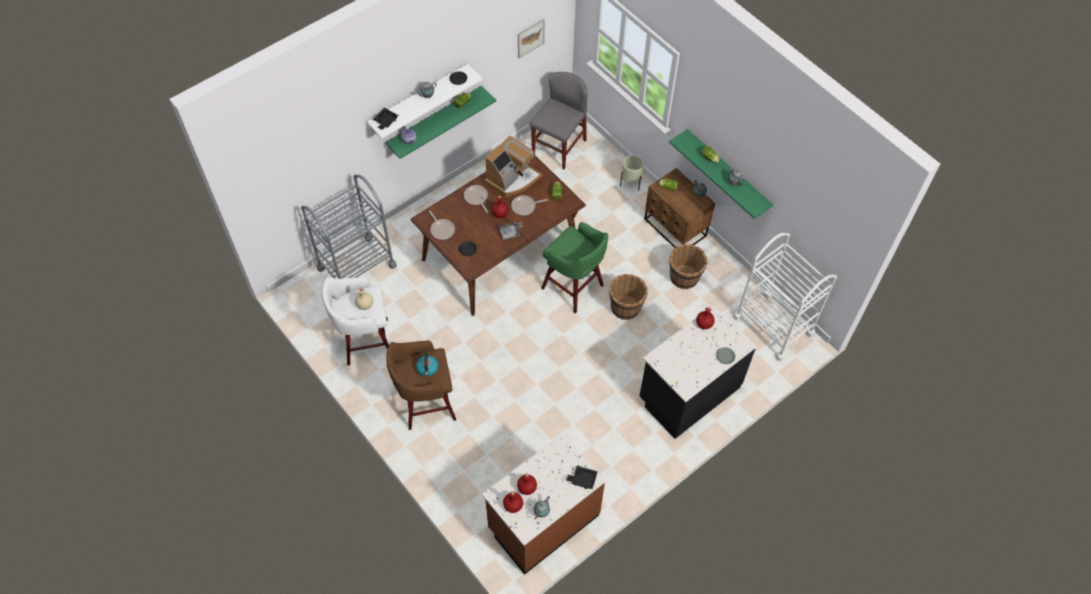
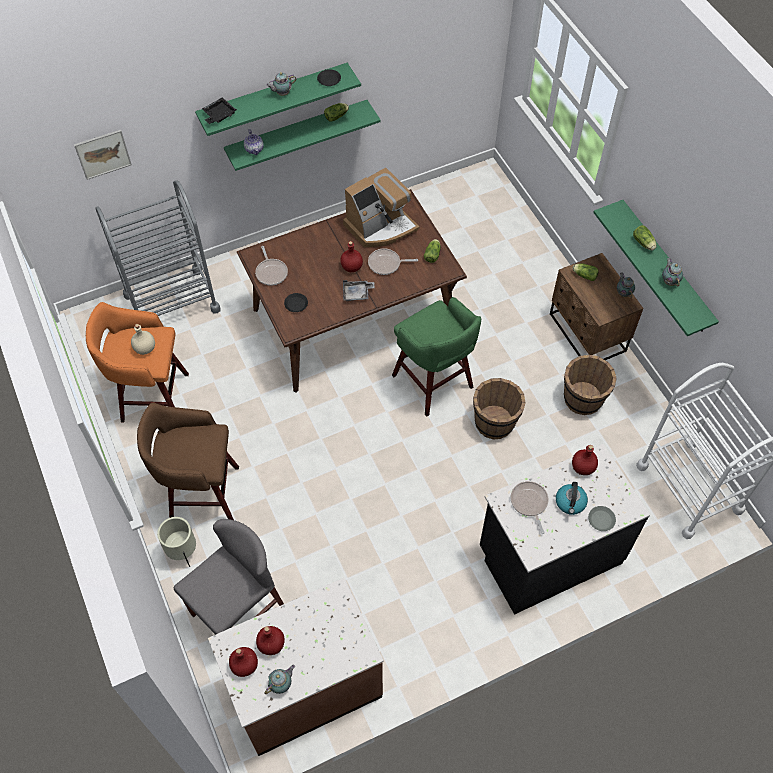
camera: 15 degrees right, 0 degrees up
(365, 342) = (152, 397): white stool -> orange stool
(419, 100) = (274, 98): white shelf -> green shelf
(427, 368) = (196, 448): kettle -> kettle (570, 503)
(476, 198) = (327, 241): frying pan -> frying pan (529, 503)
(530, 38) = (442, 48): picture -> picture (103, 154)
(559, 147) = (464, 204): grey chair -> grey chair (238, 611)
(583, 479) = (352, 650): black tray -> none
(630, 184) = (543, 267): beige planter -> beige planter (183, 552)

